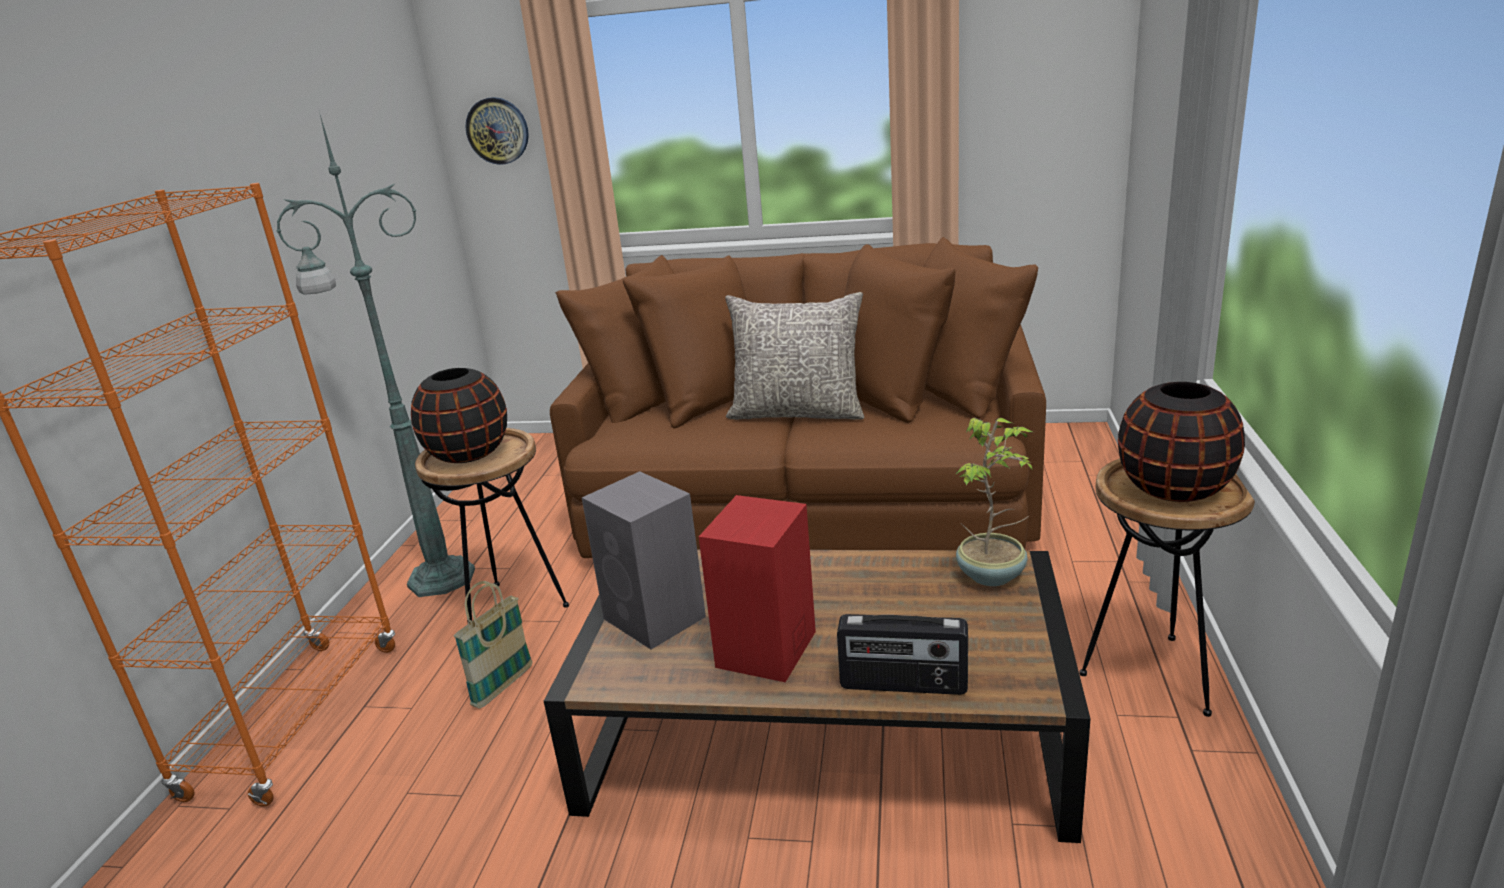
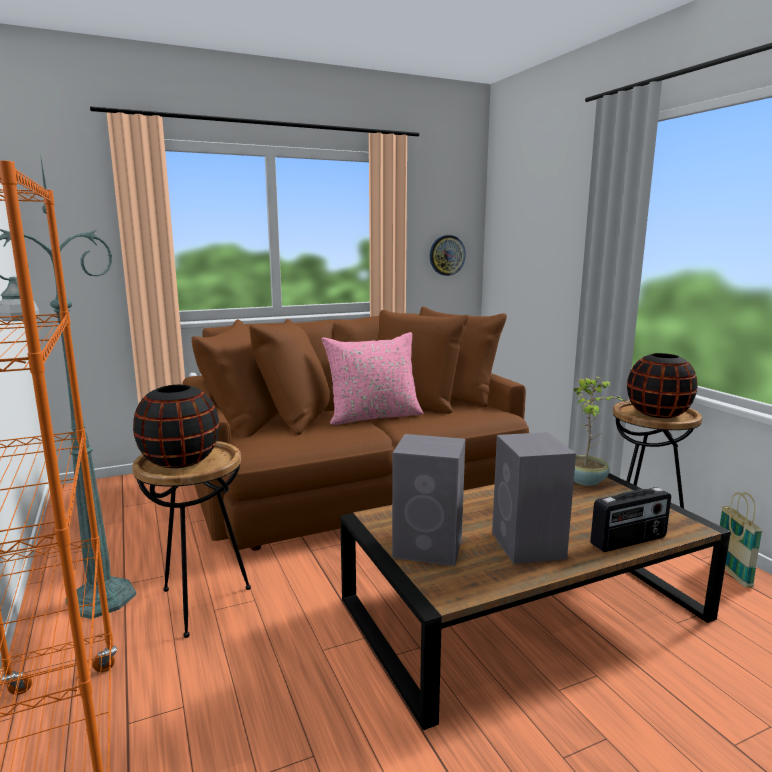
camera: 35 degrees left, 10 degrees down
(497, 131) = (70, 227): wall clock -> wall clock (447, 255)
(503, 686) = (257, 660): basket -> basket (732, 573)
(765, 651) = (528, 546): red speaker -> grey speaker
(797, 412) = (373, 416): grey pillow -> pink pillow

